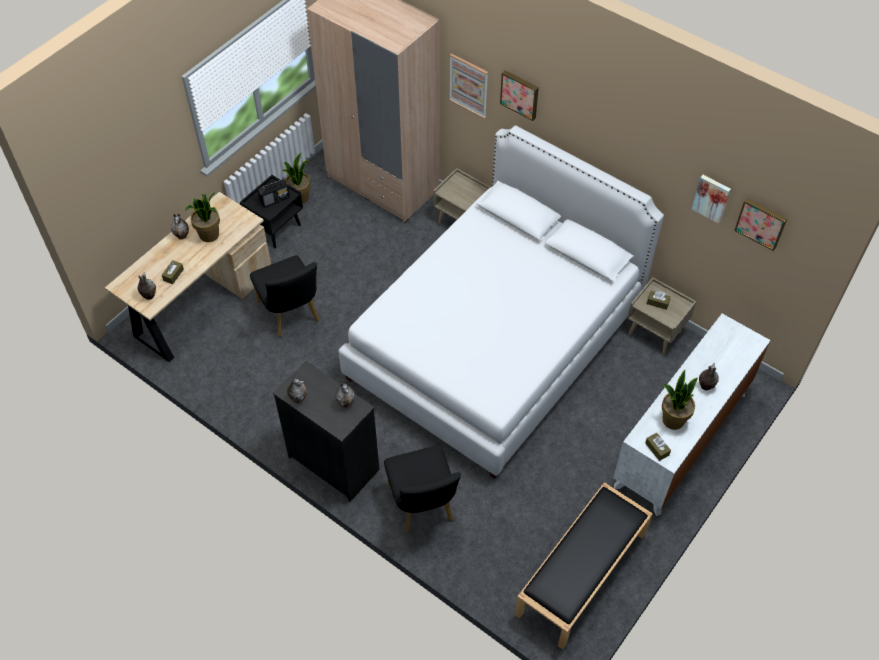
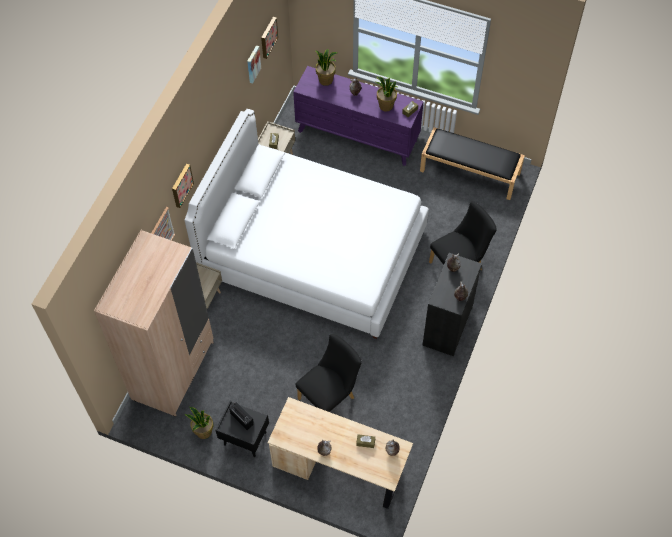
camera: 105 degrees left, 5 degrees up
(209, 235) = (317, 431): potted plant -> potted plant (326, 80)
(681, 440) = (357, 136): white dresser -> purple dresser

